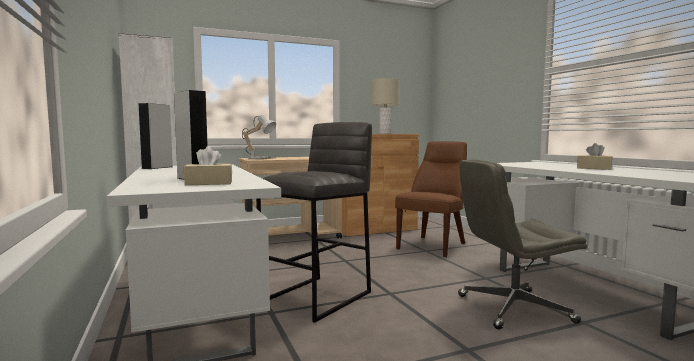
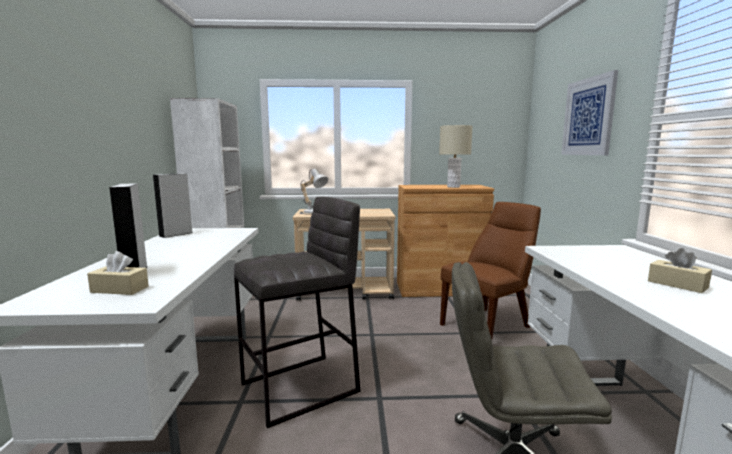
camera: 20 degrees right, 5 degrees up
(490, 74) = (588, 117): none -> picture

